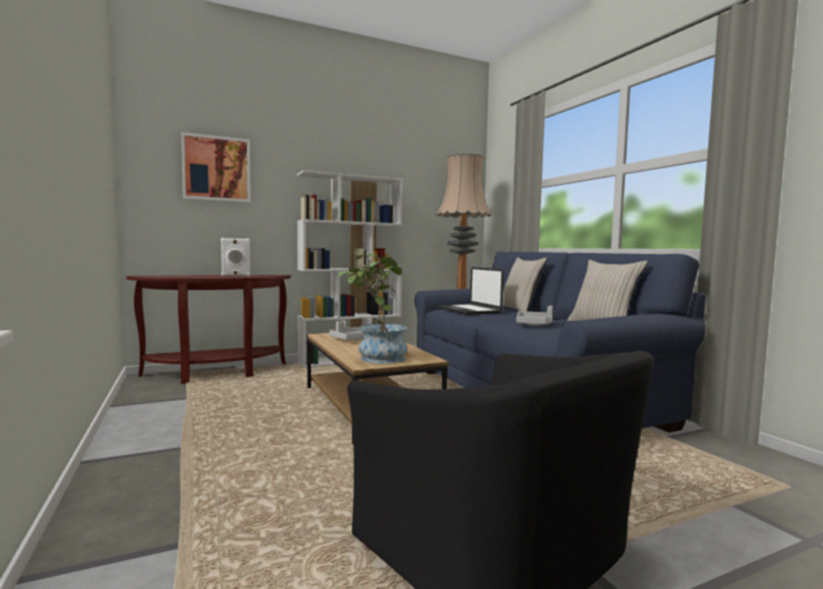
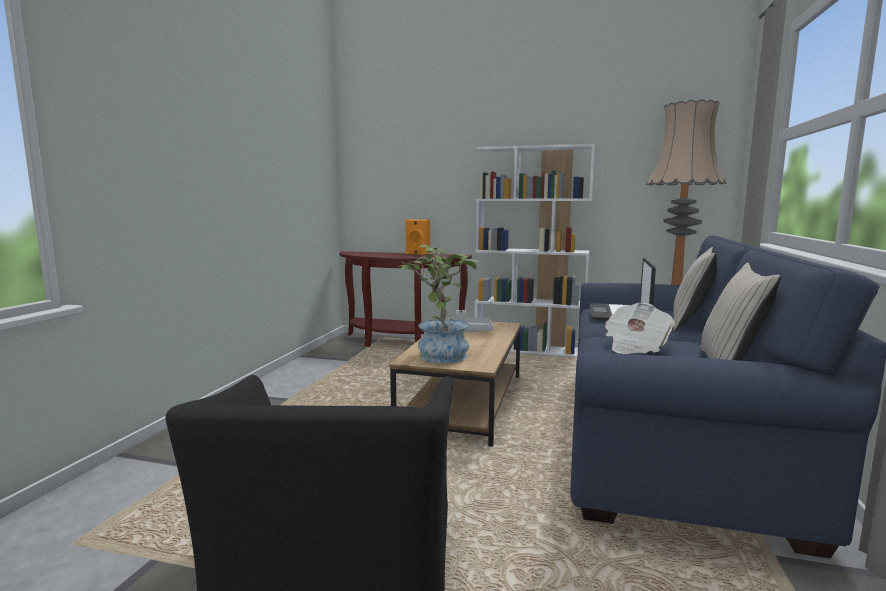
camera: 40 degrees right, 5 degrees up
(216, 168) = (409, 153): picture -> none
(236, 275) = (417, 254): white speaker -> orange speaker
(534, 324) = (635, 346): grey tray -> newspaper

